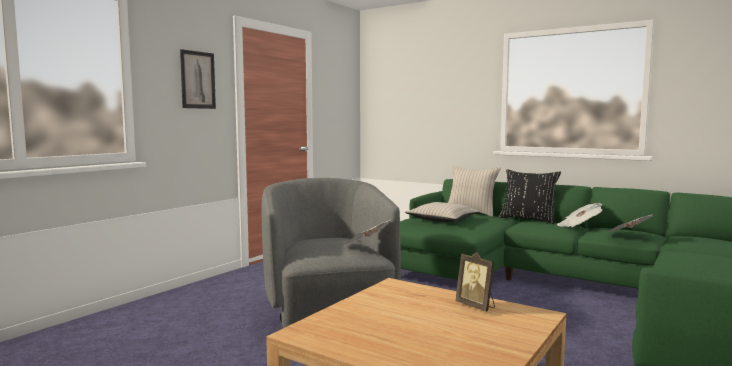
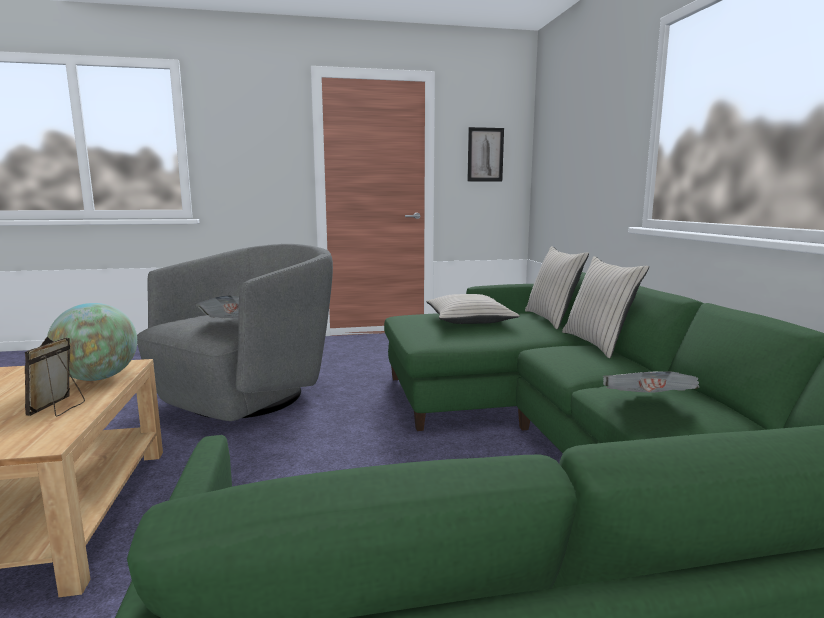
camera: 45 degrees right, 5 degrees up
(198, 80) = (262, 139): picture -> picture (485, 154)
(416, 292) = (98, 378): none -> globe
(528, 219) = (598, 344): black pillow -> beige pillow
(579, 226) = (630, 370): newspaper -> none

